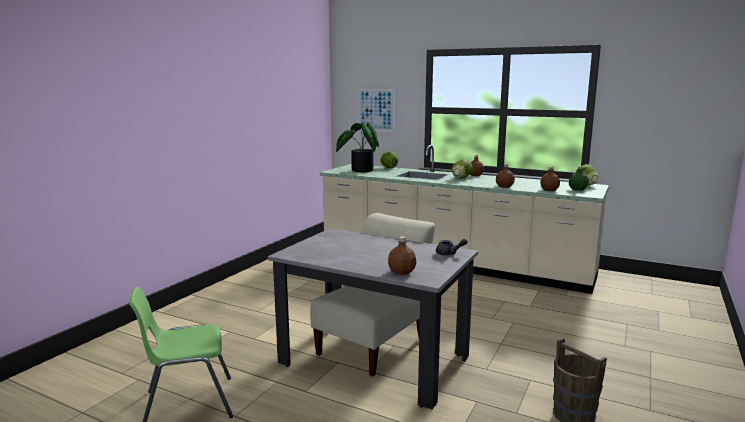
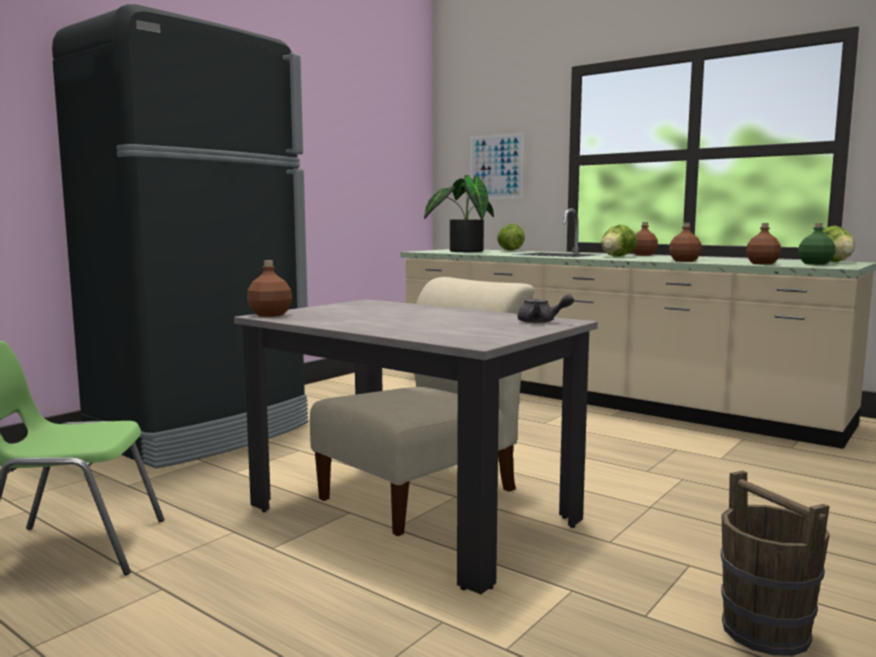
camera: 10 degrees right, 5 degrees down
(215, 309) = (203, 433): none -> black fridge
(401, 271) = (436, 334): brown bottle -> brown bottle (270, 315)

